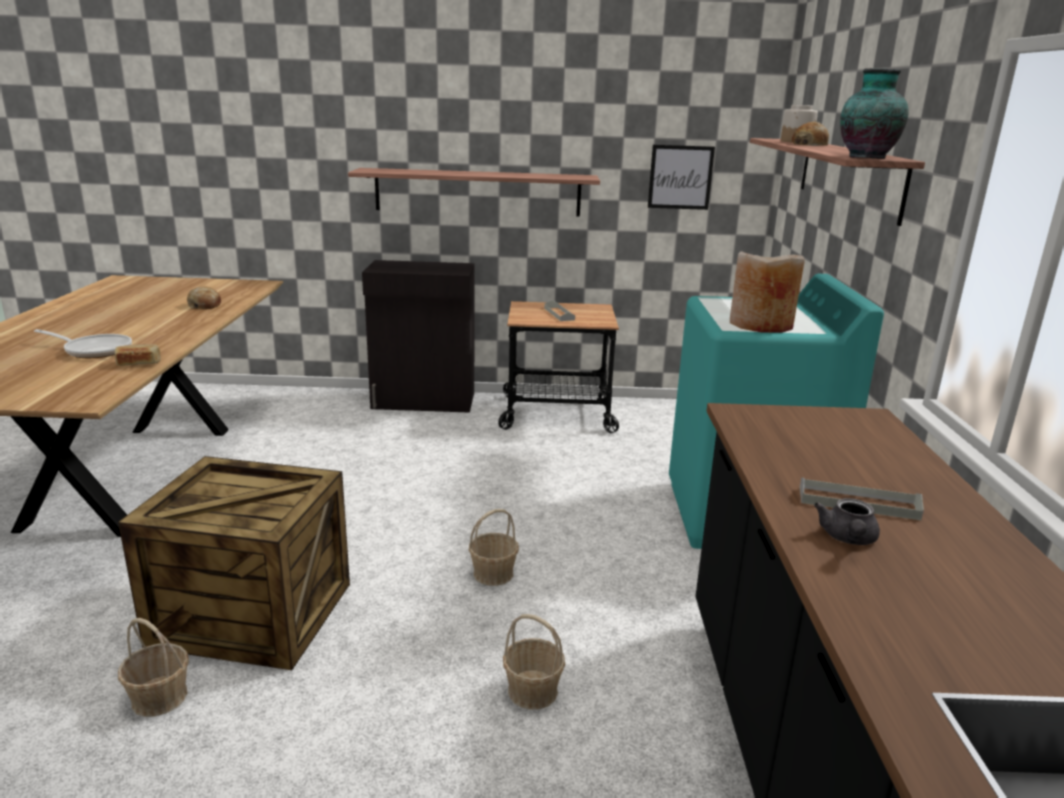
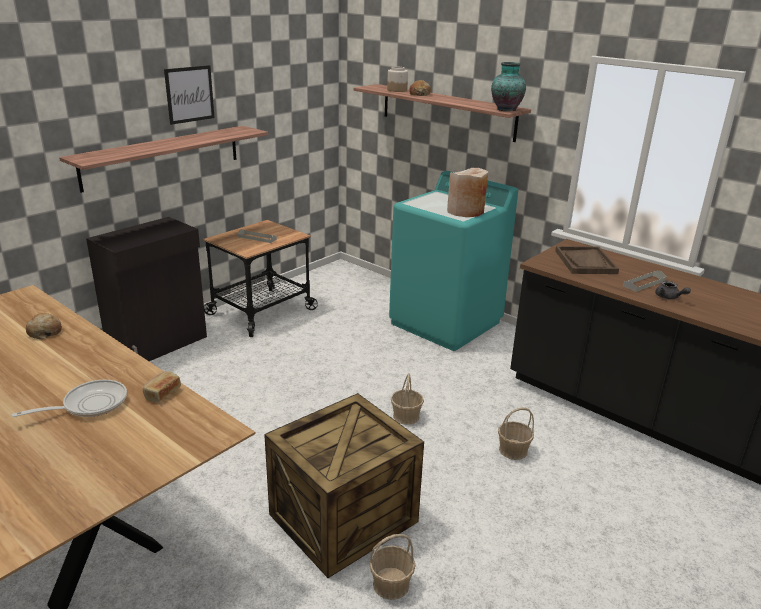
camera: 50 degrees left, 5 degrees up
(680, 177) = (292, 116): picture -> picture (189, 94)
(827, 440) = (585, 262): none -> brown tray

